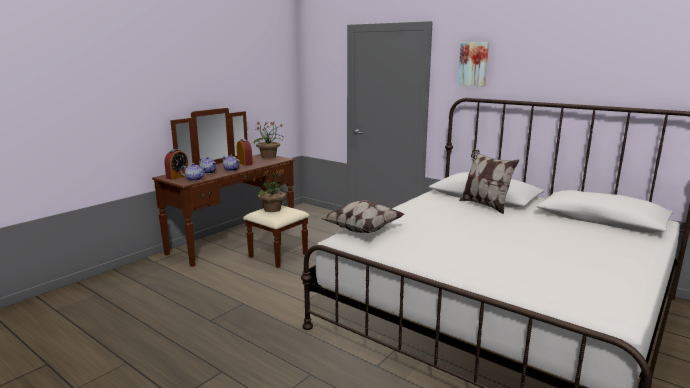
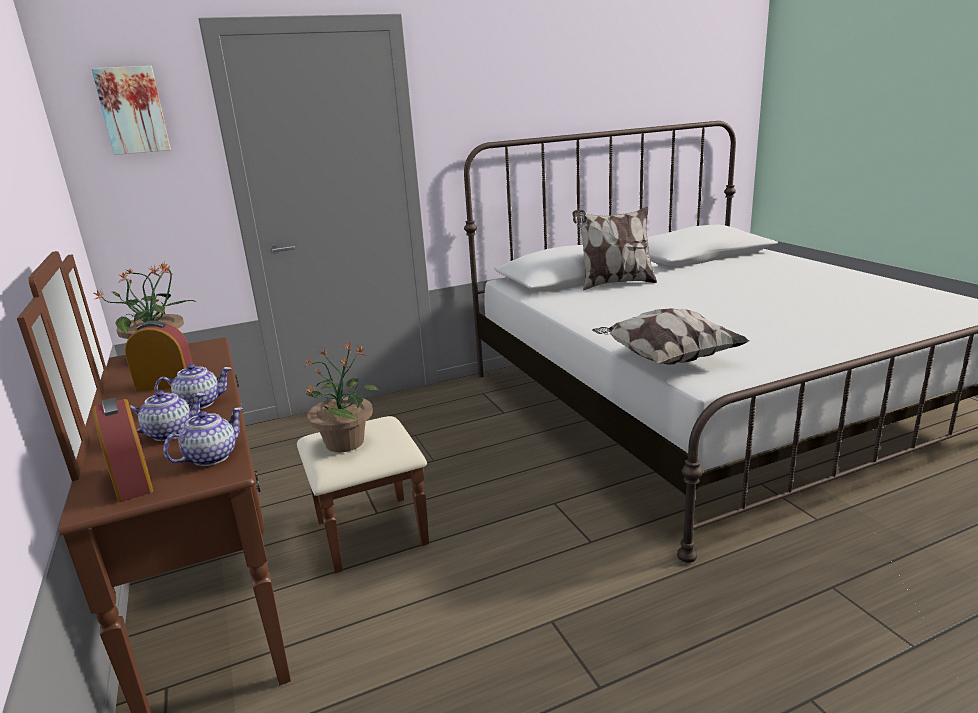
camera: 60 degrees left, 5 degrees up
(473, 64) = (484, 87): picture -> picture (132, 110)

